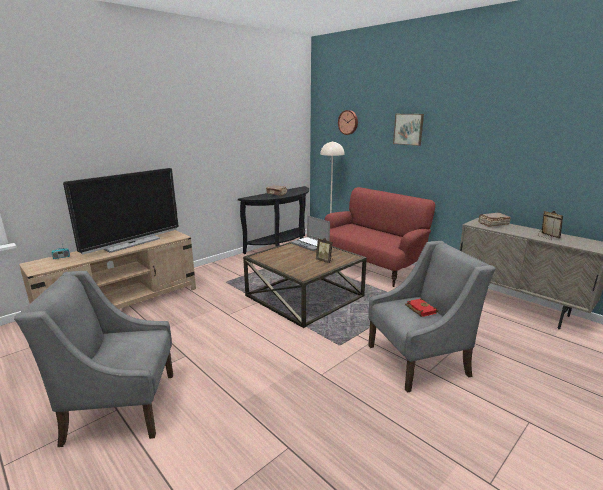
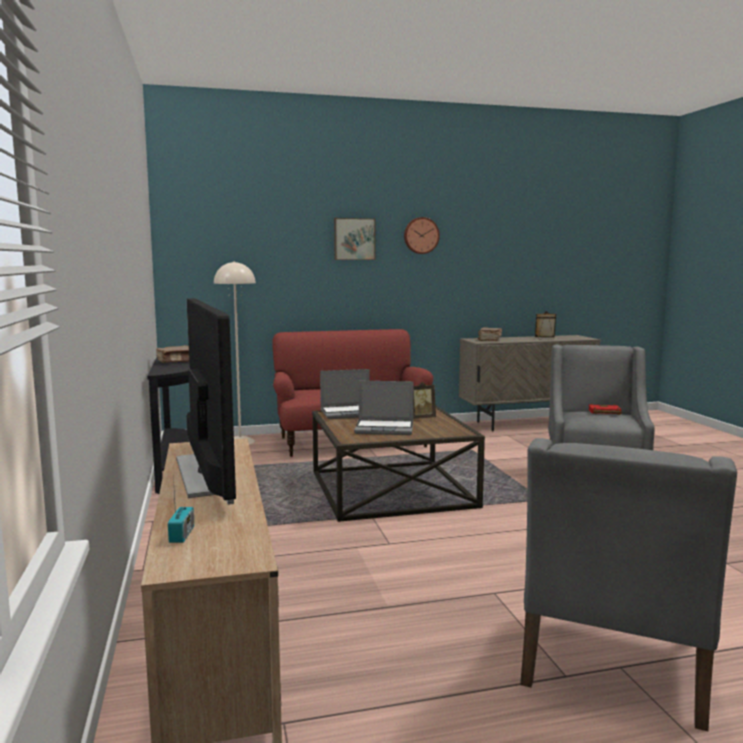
camera: 60 degrees left, 10 degrees down
(288, 258) = (385, 429): none -> laptop
(348, 122) = (244, 232): wall clock -> wall clock (421, 235)

